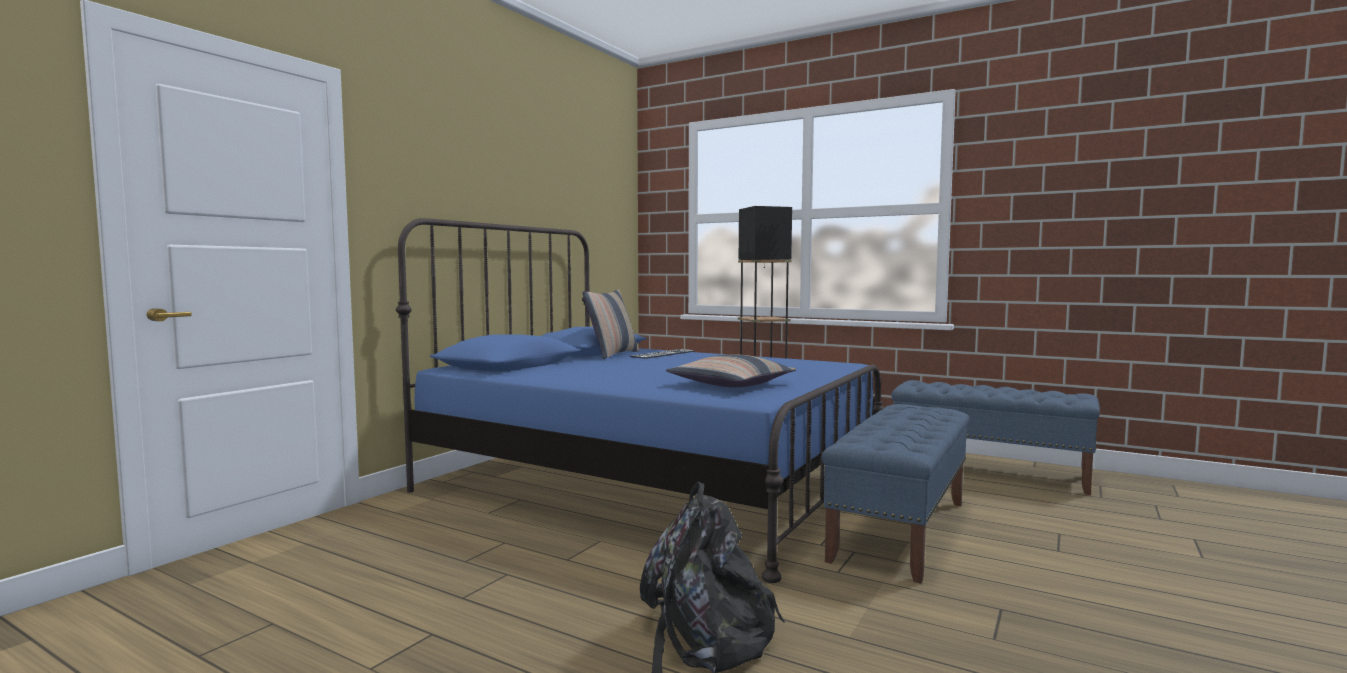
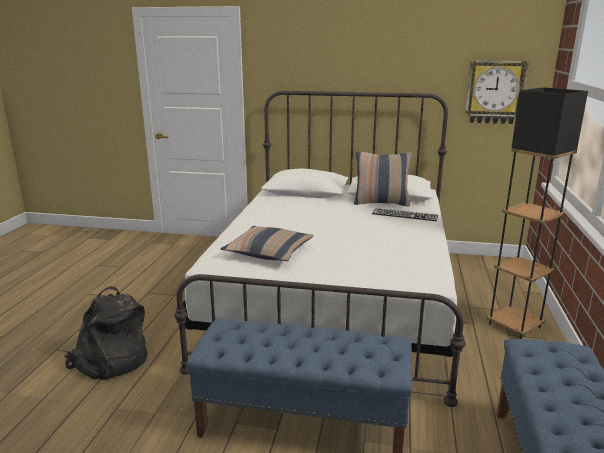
camera: 70 degrees right, 15 degrees up
(607, 232) = (494, 92): none -> wall clock
(651, 483) = (335, 301): blue bed -> white bed

